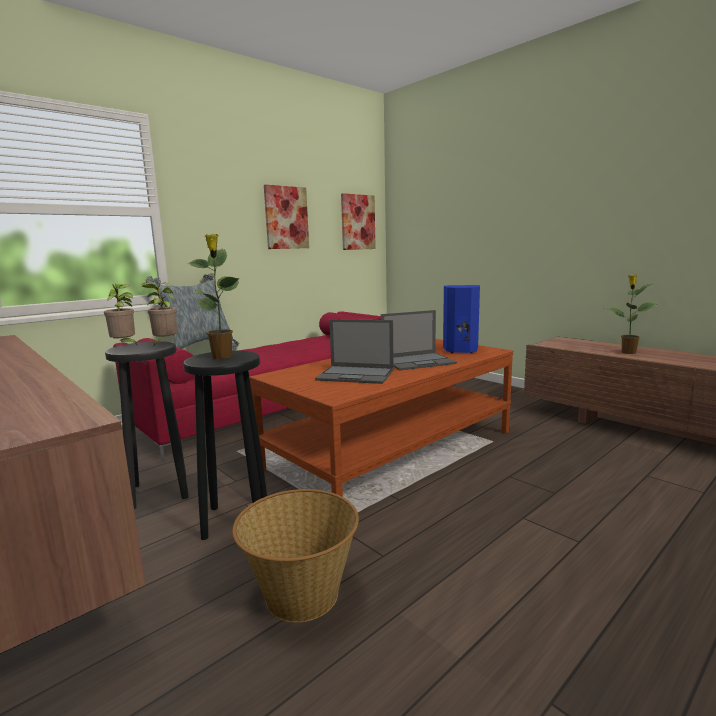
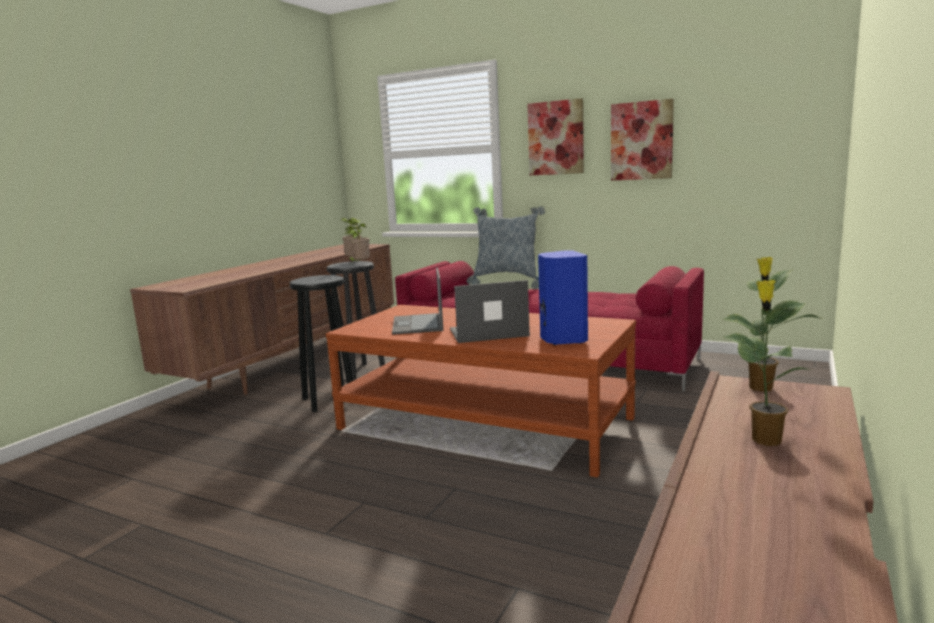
camera: 70 degrees right, 0 degrees up
(222, 357) = (317, 279): potted plant -> potted plant (760, 388)
(301, 595) = (246, 438): basket -> none
(357, 222) = (776, 136): picture -> picture (556, 138)
(418, 361) = (487, 333): laptop -> laptop turned 120 degrees clockwise

